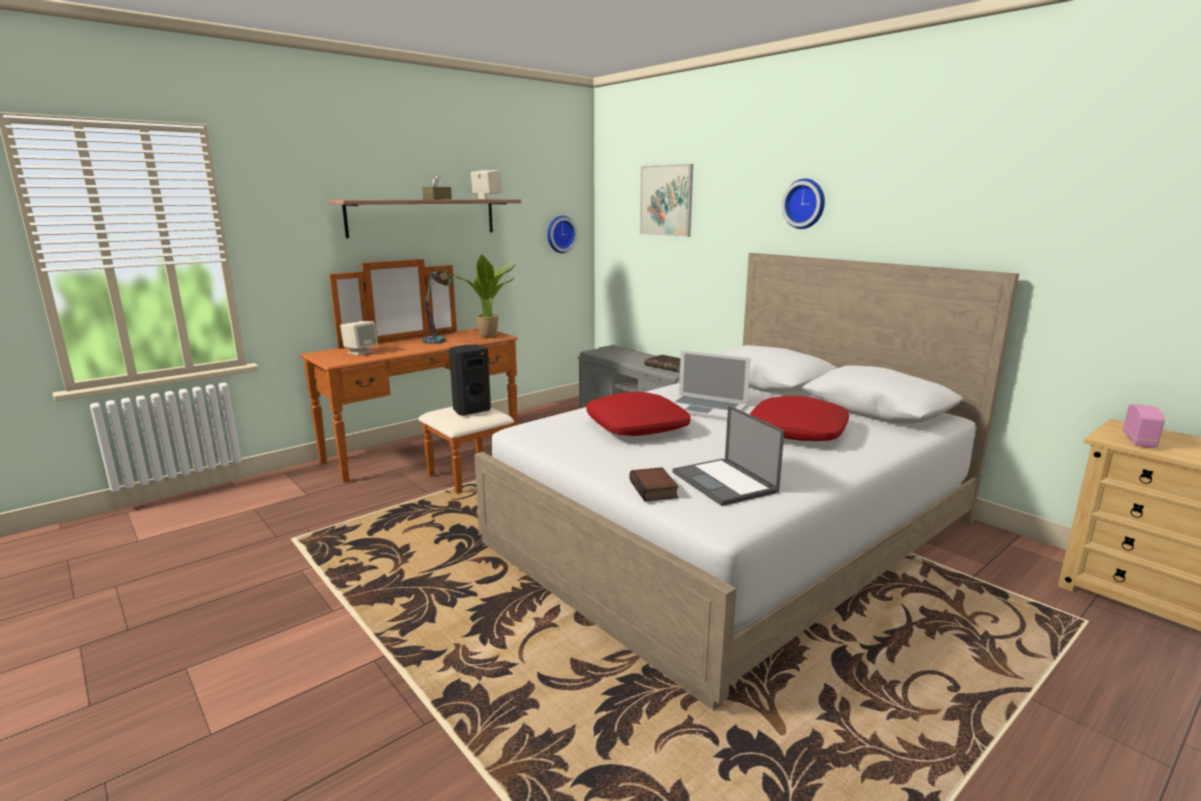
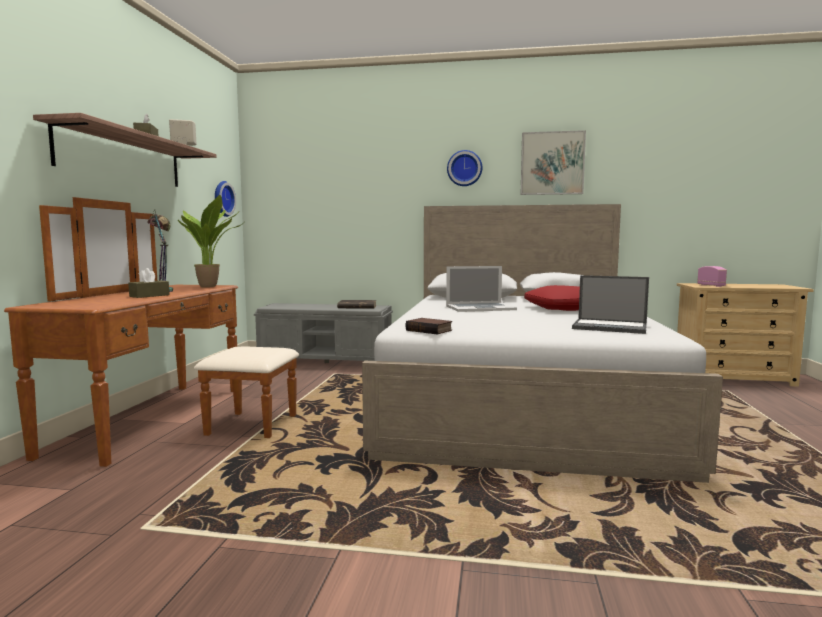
camera: 40 degrees left, 10 degrees down
(360, 352) = (95, 301): beige speaker -> none
(408, 349) = (149, 296): none -> brown tissue box
(470, 410) = (254, 349): black speaker -> none
(637, 427) = (474, 318): red pillow -> none
(655, 489) = (592, 335): book -> book (430, 330)
(666, 200) = (330, 170): picture -> picture (552, 163)

